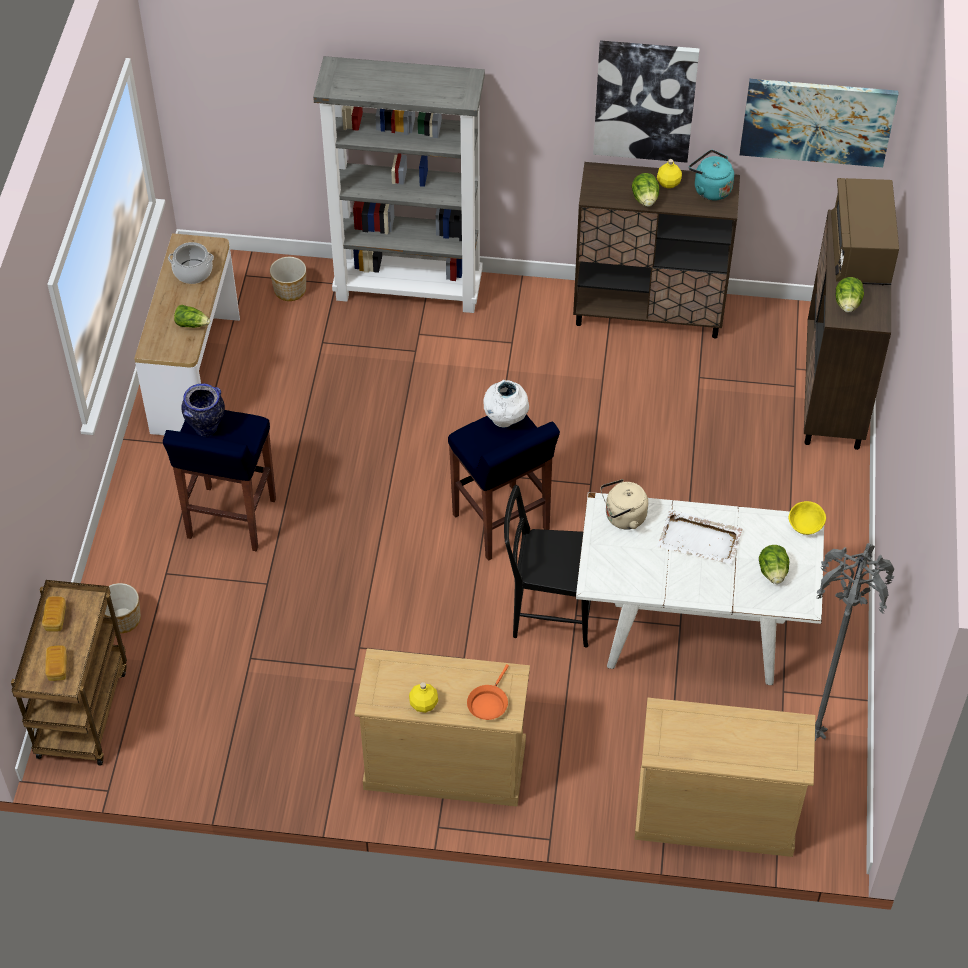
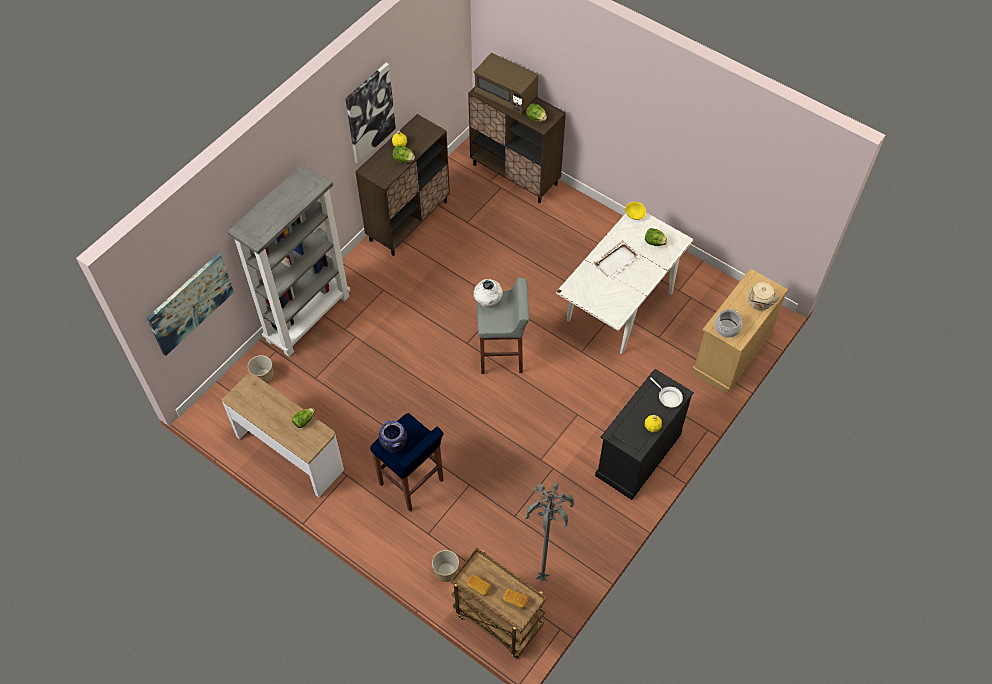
camera: 60 degrees left, 5 degrees up
(193, 271) = (262, 402): cooking pot -> cooking pot (726, 328)
(444, 765) = (638, 455): beige dresser -> black dresser
(488, 703) = (668, 397): orange frying pan -> white frying pan
(501, 523) = (502, 355): blue stool -> grey stool
(548, 613) = (572, 363): black chair -> none
(623, 517) = (582, 285): beige kettle -> beige kettle (759, 304)
(710, 189) = (417, 130): turquoise kettle -> none
(817, 121) = (437, 56): picture -> picture (190, 303)
(817, 736) = (711, 290): grey floor lamp -> grey floor lamp (543, 578)

